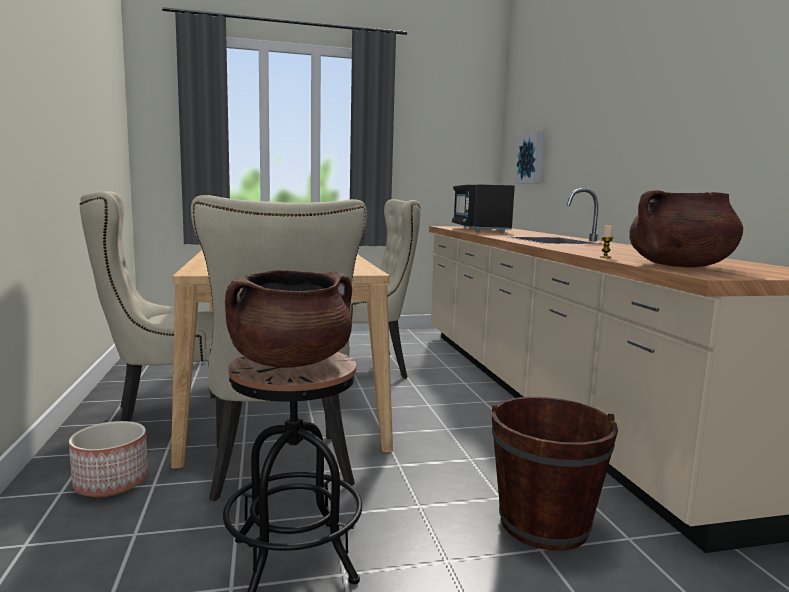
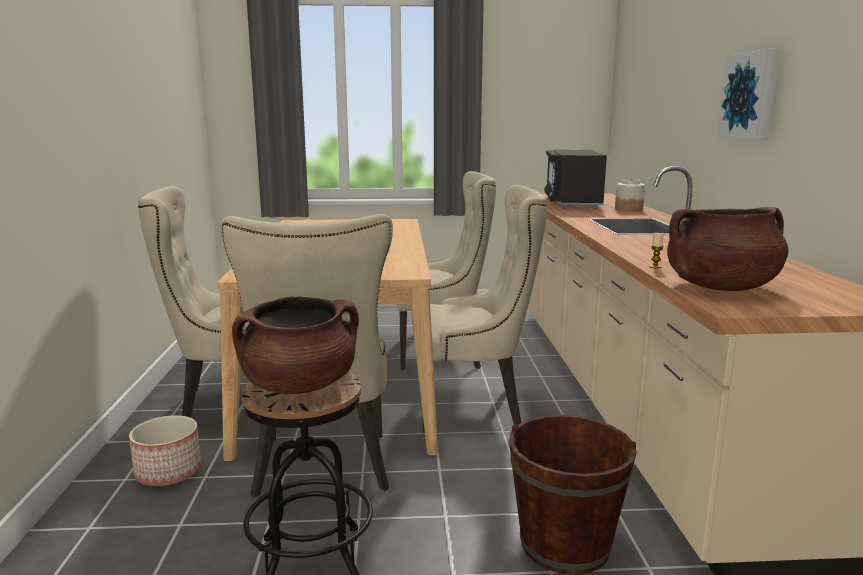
camera: 10 degrees right, 5 degrees up
(414, 411) = (475, 409): none -> beige chair
(531, 158) = (638, 116): picture -> picture (750, 95)
(533, 233) = (628, 209): none -> jar

